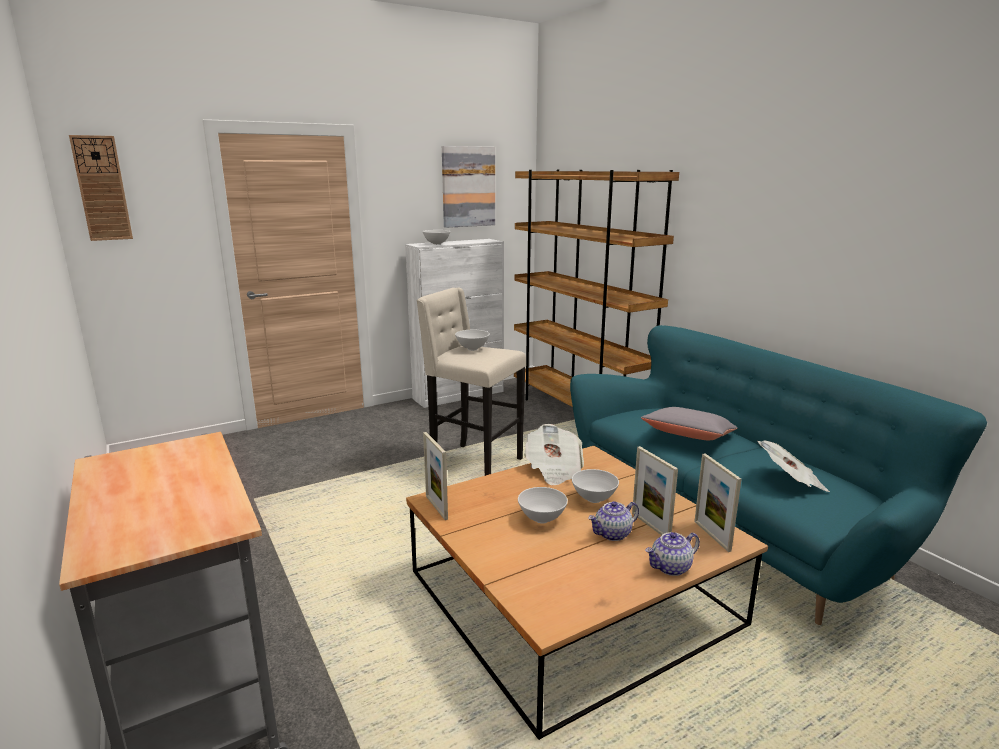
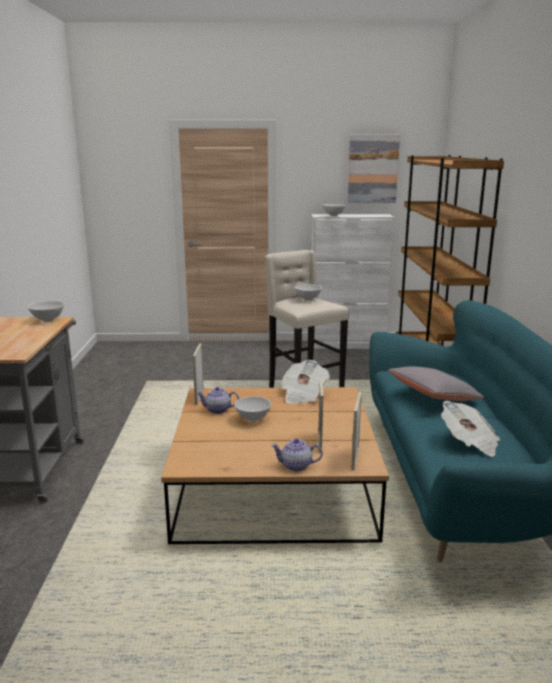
camera: 30 degrees right, 0 degrees up
(102, 188) = (106, 166): wall clock -> none
(593, 499) = (304, 417): white bowl -> white bowl (47, 320)
(612, 534) = (286, 439): teapot -> teapot (217, 410)

